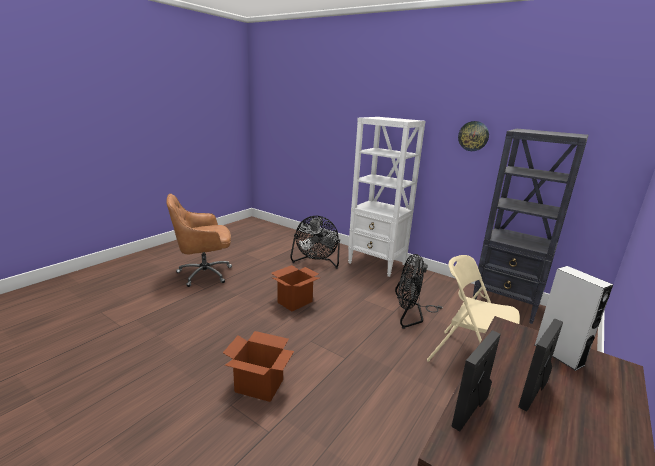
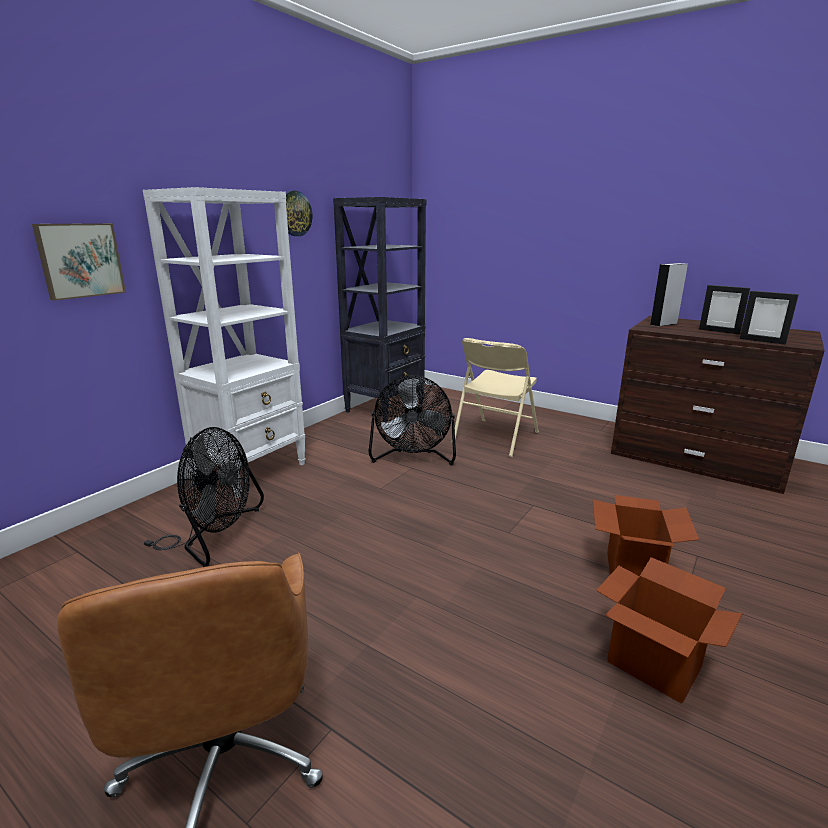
camera: 90 degrees left, 0 degrees up
(295, 302) = (394, 554): cardboard box -> cardboard box (653, 664)
(350, 142) = (80, 260): none -> picture

